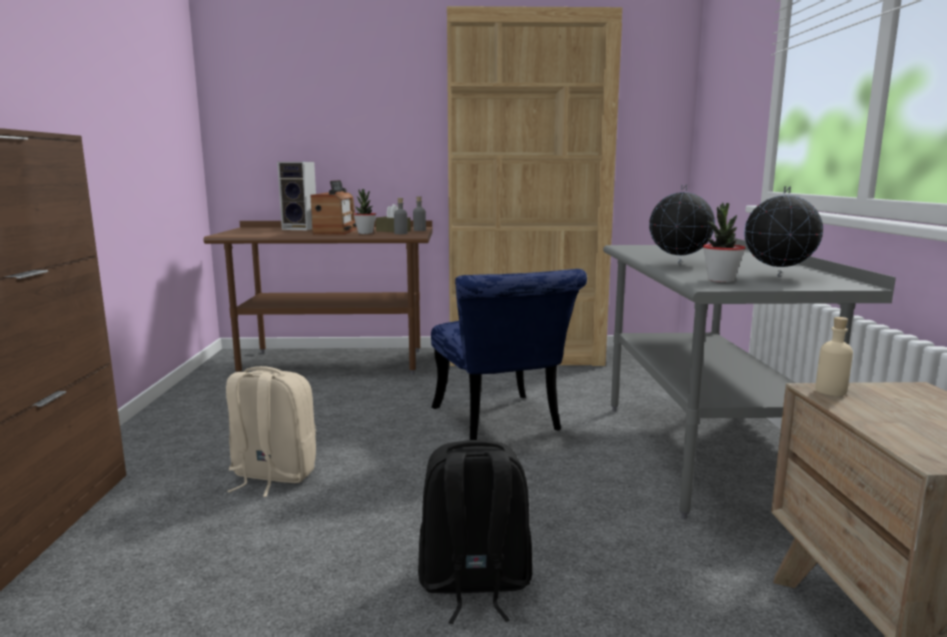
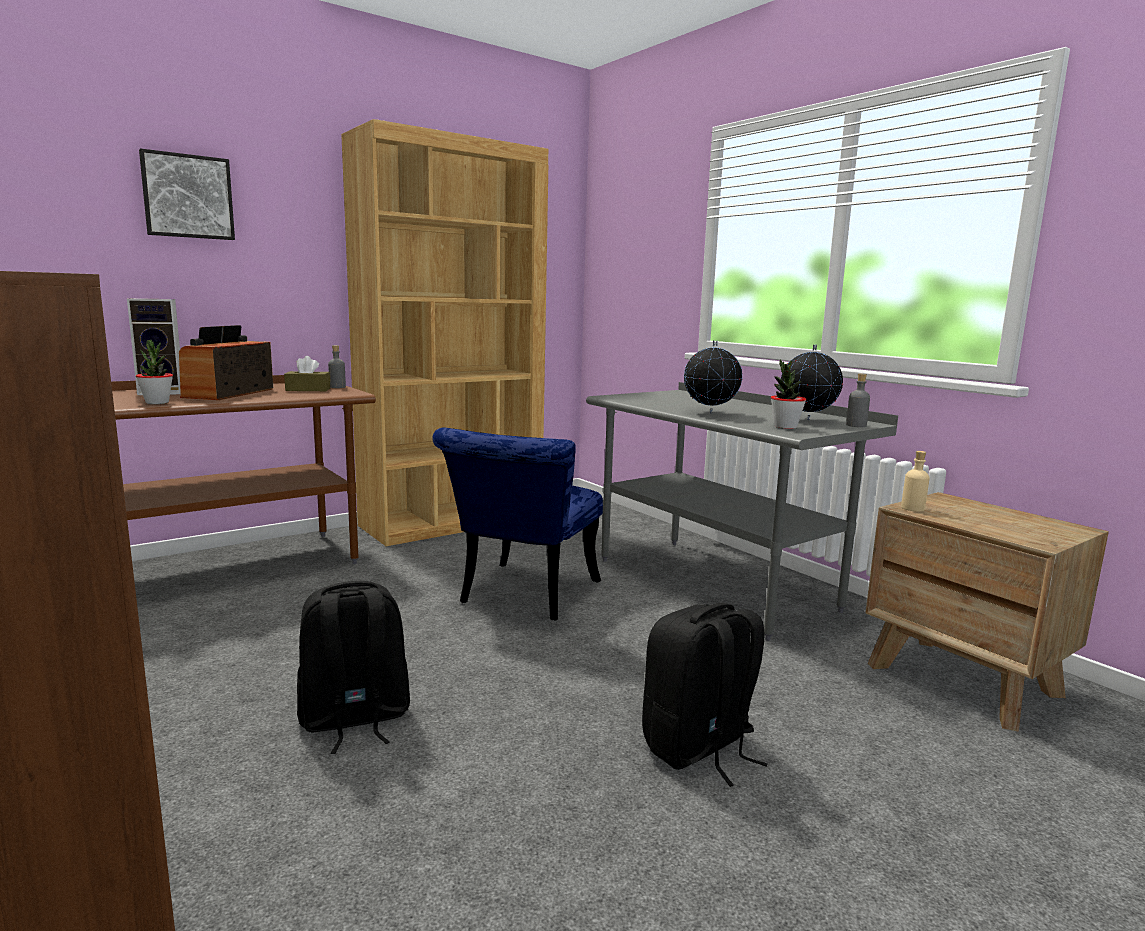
camera: 35 degrees left, 0 degrees up
(272, 476) = (354, 719): beige backpack -> black backpack
(333, 86) = (188, 196): none -> picture
(335, 231) = (229, 393): radio -> radio turned 135 degrees counterclockwise
(365, 233) = (283, 395): potted plant -> potted plant (157, 402)
(401, 233) = (331, 393): grey bottle -> grey bottle (856, 425)
(501, 423) = (523, 596): blue chair -> blue chair turned 75 degrees clockwise

